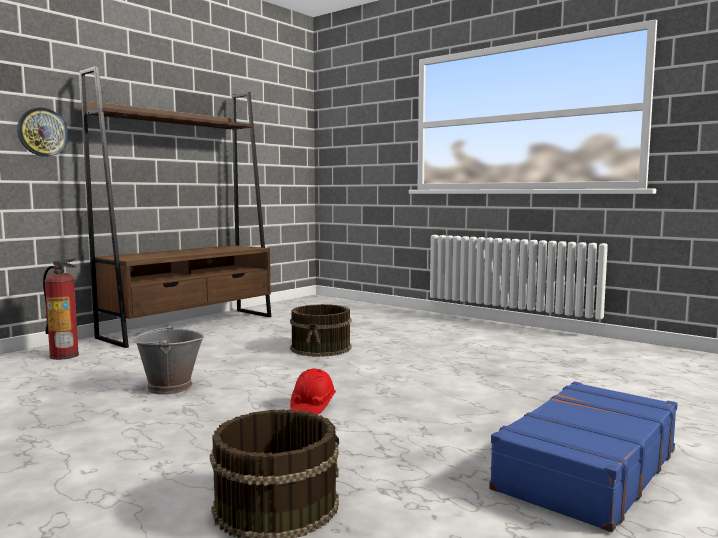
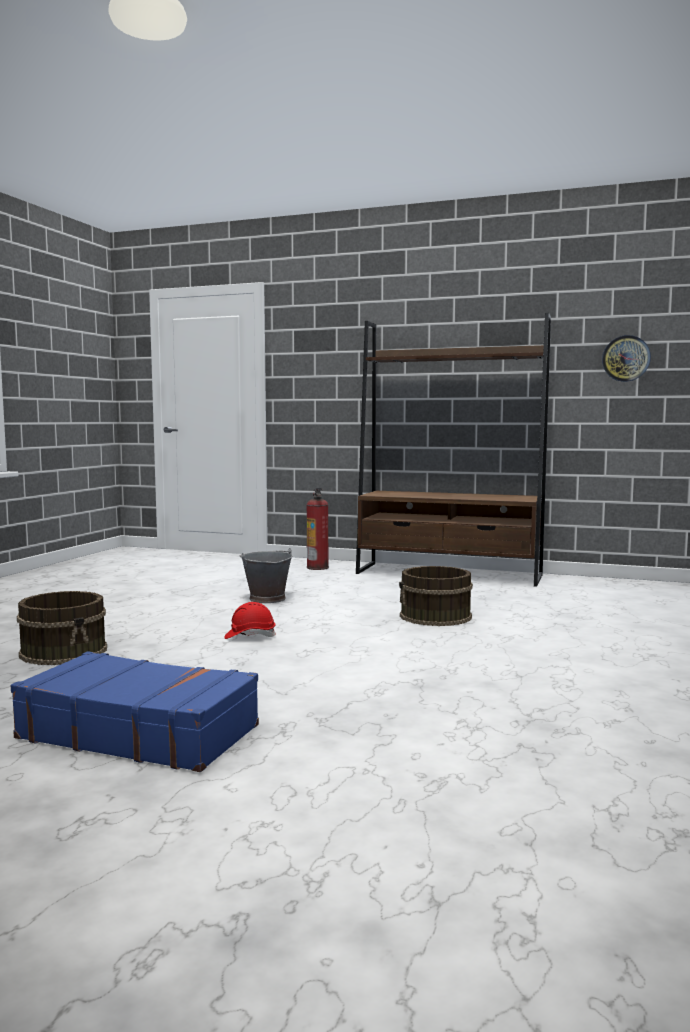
camera: 70 degrees right, 0 degrees up
(42, 132) = (346, 381): wall clock -> wall clock (626, 358)

